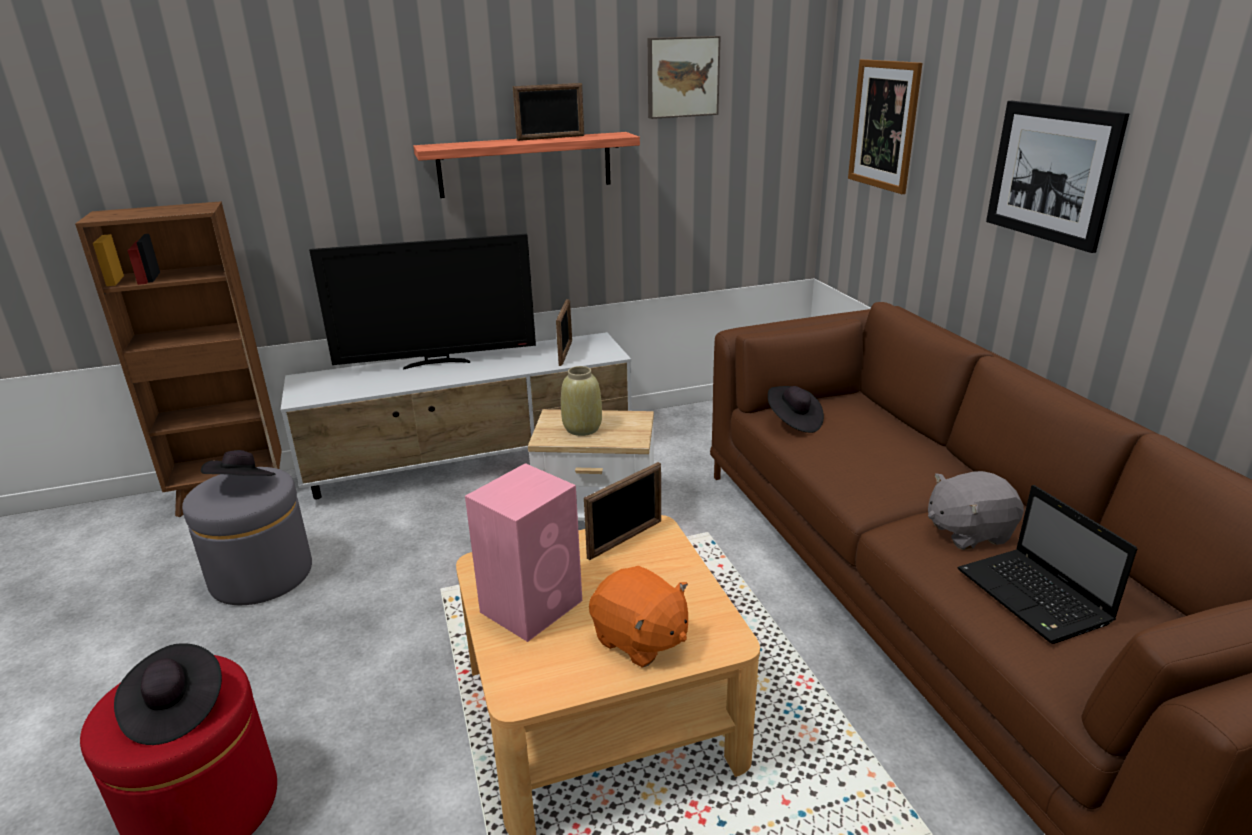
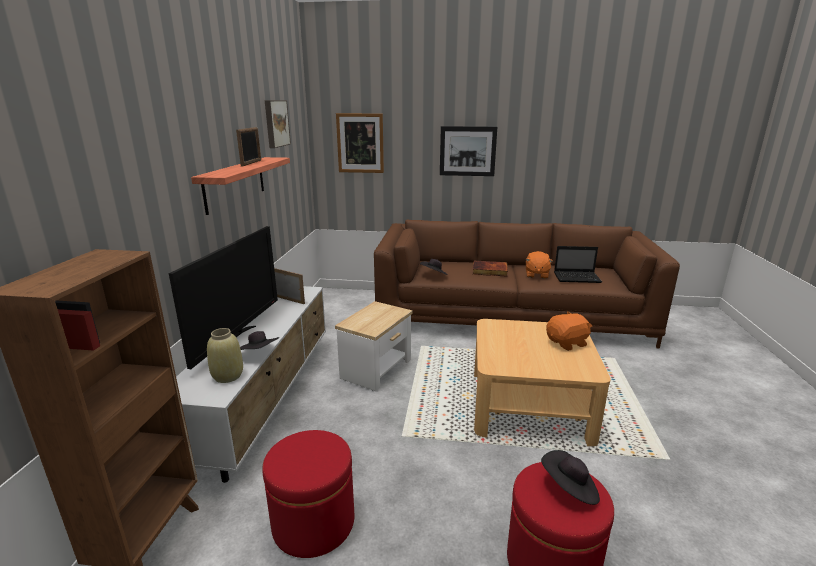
camera: 65 degrees left, 5 degrees down
(242, 484) = (300, 453): black hat -> black hat (260, 354)
(261, 575) = (313, 523): grey ottoman -> red ottoman
(533, 605) = (533, 360): pink speaker -> none
(582, 429) = (373, 320): beige vase -> beige vase (228, 376)
(625, 539) = (493, 331): picture frame -> none
(901, 469) = (489, 271): none -> book
(967, 532) = (536, 275): grey plush toy -> orange plush toy

